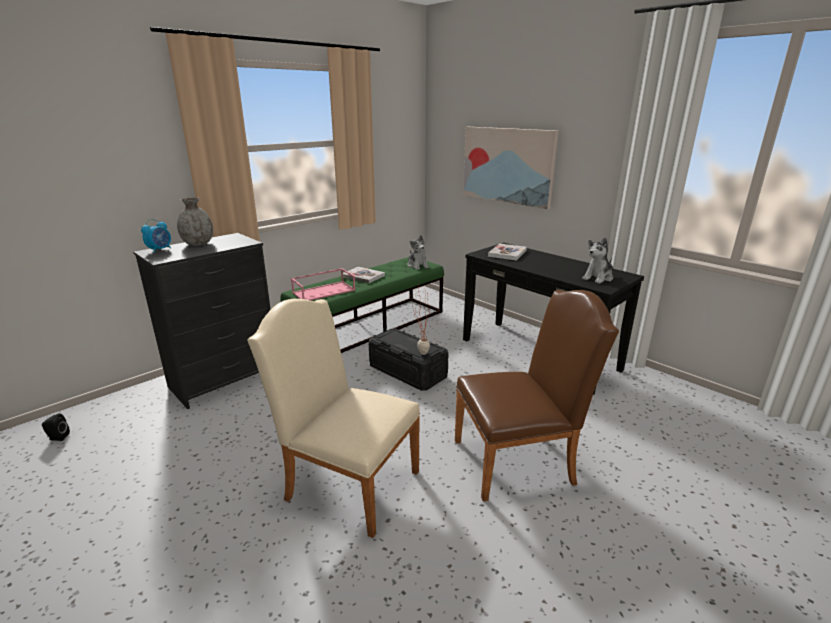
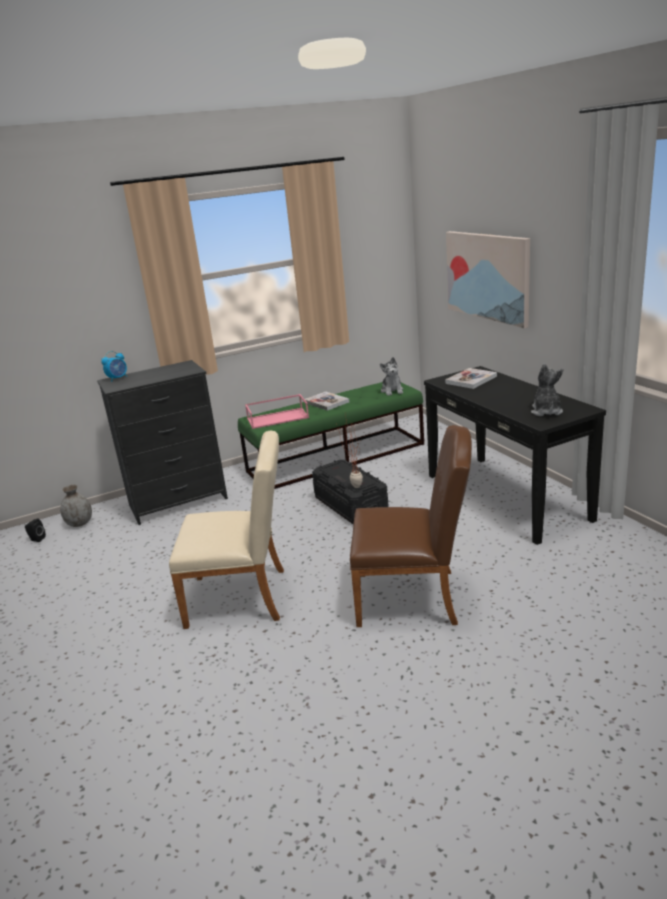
camera: 20 degrees right, 0 degrees up
(198, 244) = (151, 372): grey vase -> grey vase (79, 523)
(346, 481) = (244, 597): beige chair -> beige chair turned 135 degrees clockwise
(598, 278) = (546, 411): plush toy -> plush toy turned 120 degrees clockwise

